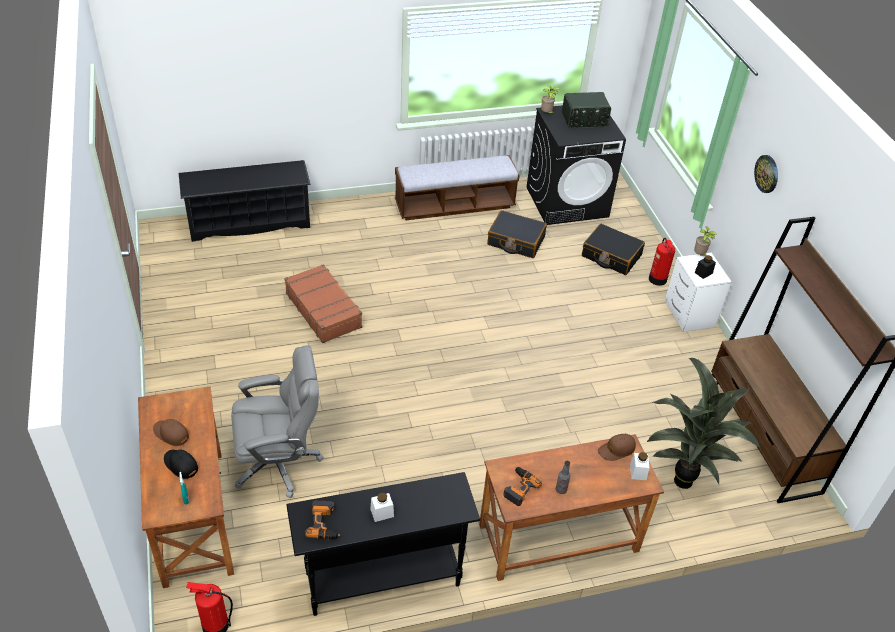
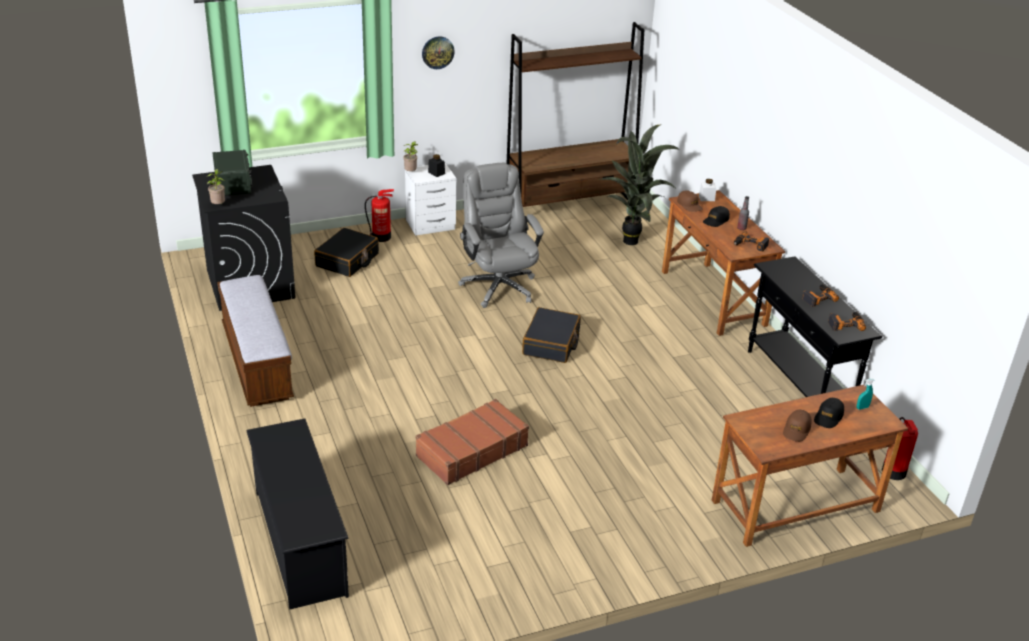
camera: 95 degrees left, 10 degrees down
(279, 462) = (704, 457): grey office chair -> grey office chair (498, 286)
(382, 513) = (817, 298): white jar -> power drill
(515, 241) = (326, 318): black suitcase -> black suitcase (551, 343)
(579, 468) = (716, 220): none -> black cap

